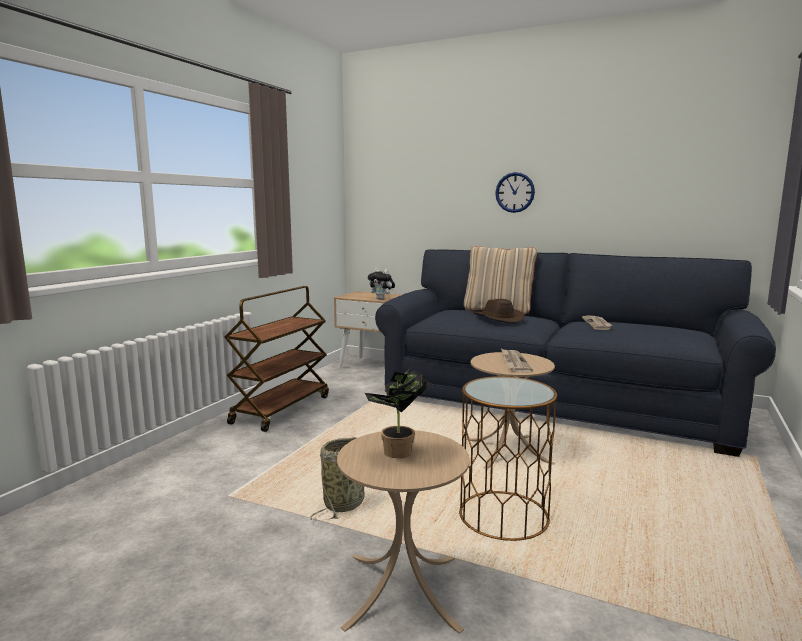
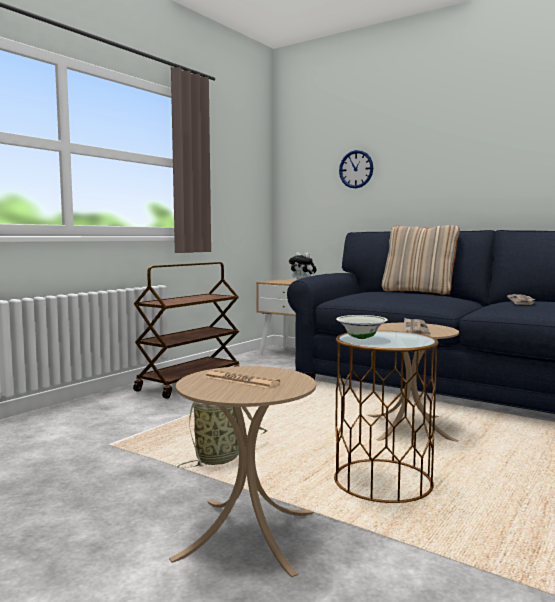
camera: 10 degrees right, 5 degrees down
(397, 454) = (241, 380): potted plant -> newspaper
(486, 391) = (361, 338): none -> white bowl
(497, 318) = (412, 296): brown hat -> none
(515, 192) = (440, 172): wall clock -> wall clock (356, 169)

